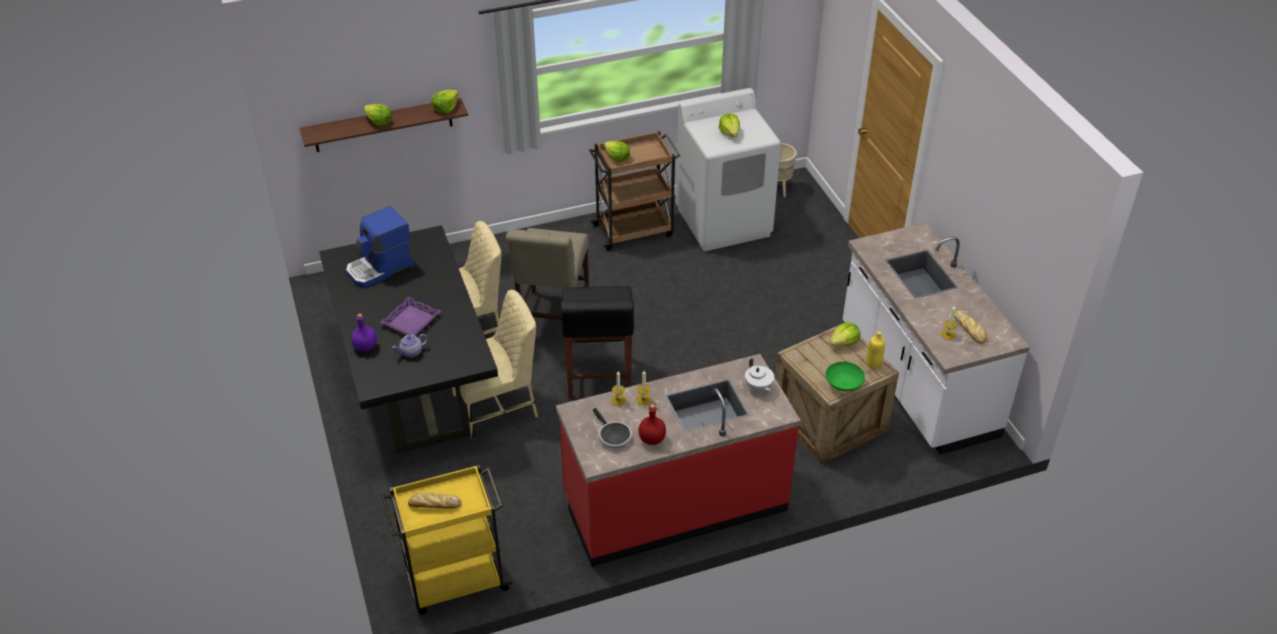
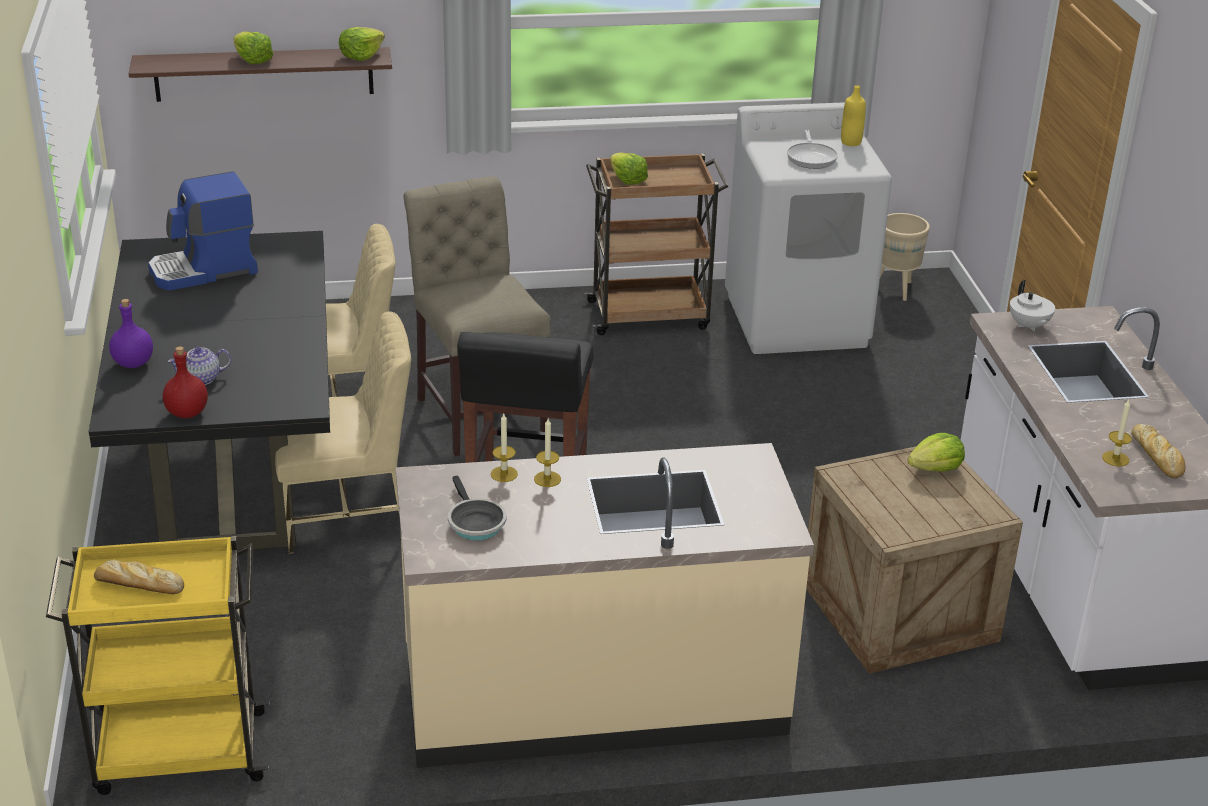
camera: 10 degrees right, 10 degrees down
(411, 320) = (220, 339): purple tray -> none
(552, 320) = (479, 412): beige chair -> beige chair turned 135 degrees clockwise
(652, 439) = (541, 535): red bottle -> red bottle (188, 412)
(674, 503) = (593, 694): red counter -> beige counter
(730, 133) = (811, 157): lettuce -> frying pan
(758, 387) = (753, 488): white teapot -> white teapot (1028, 326)
(844, 385) = (919, 527): green bowl -> none
(873, 364) = (980, 504): yellow bottle -> yellow bottle (851, 142)

